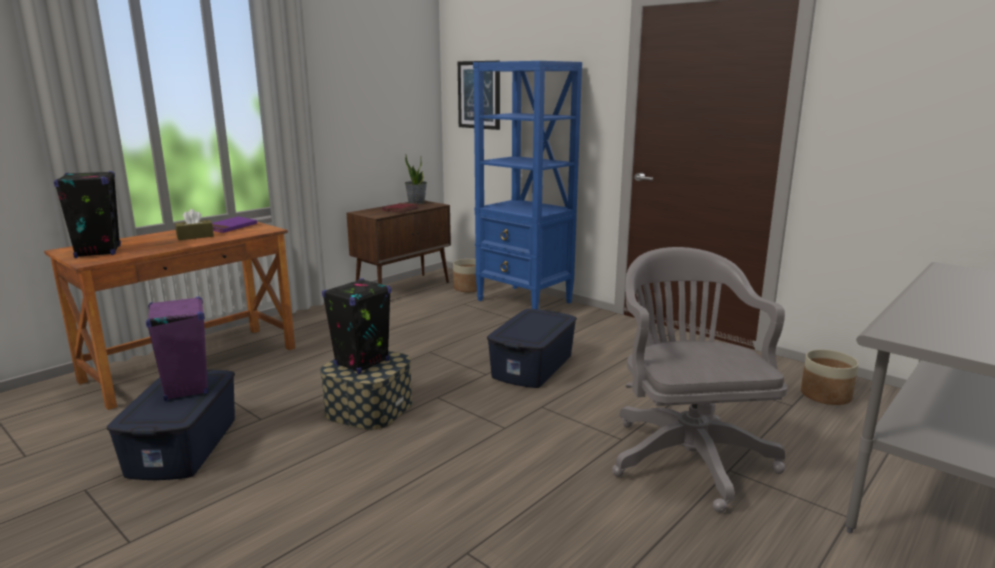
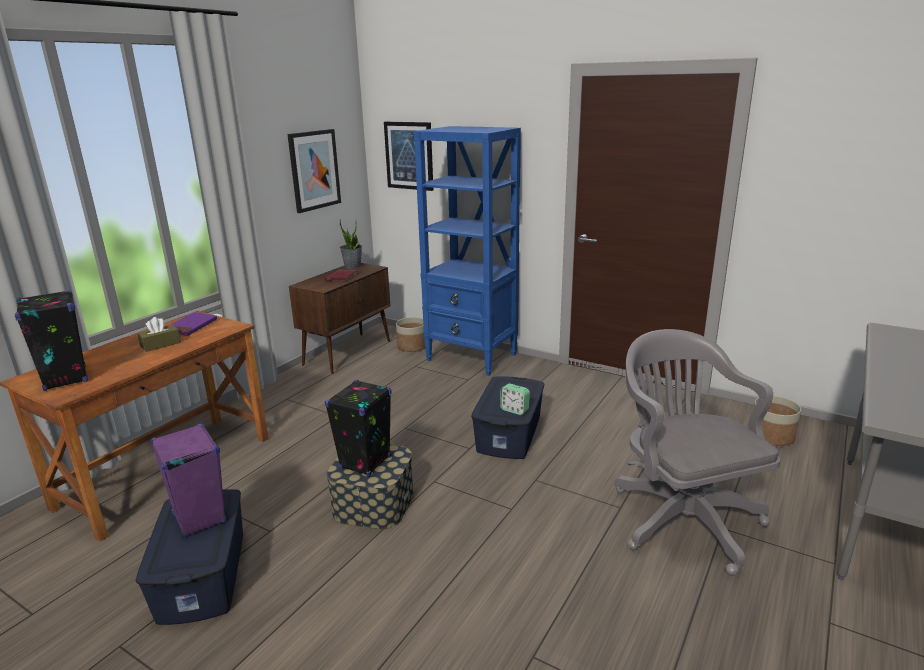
camera: 10 degrees left, 5 degrees up
(383, 103) = (314, 170): none -> picture
(533, 336) = (514, 410): none -> alarm clock

